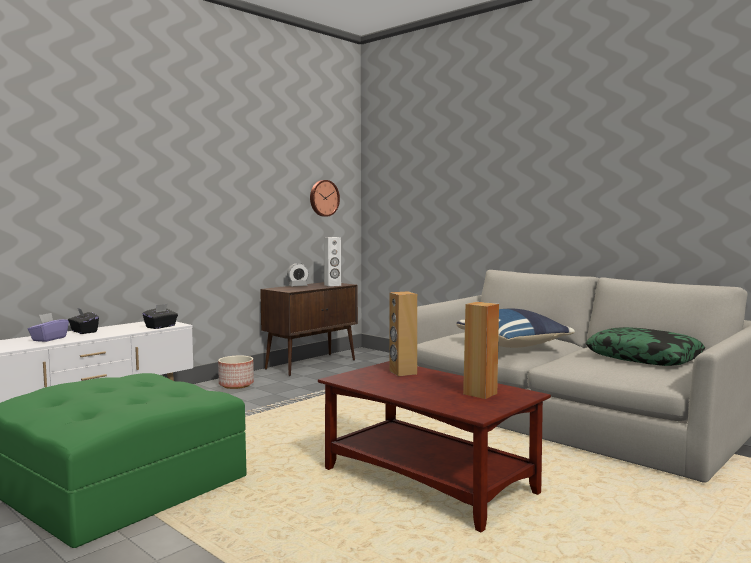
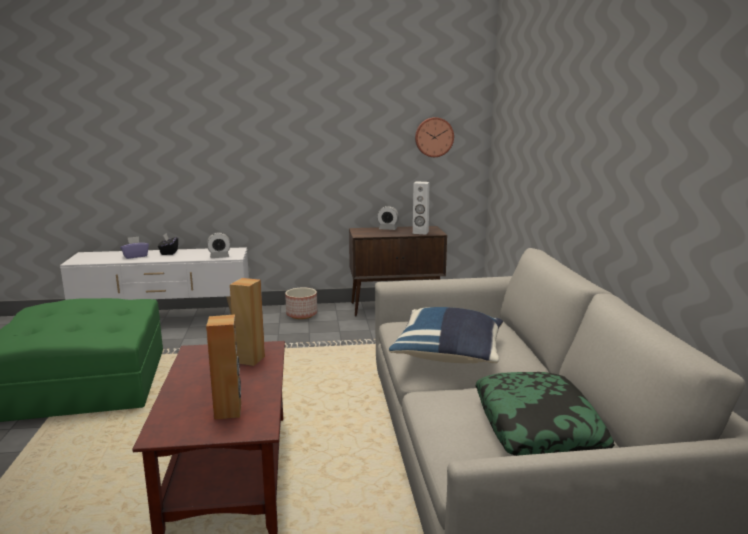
camera: 40 degrees right, 10 degrees up
(161, 327) = (219, 257): black tissue box -> alarm clock

